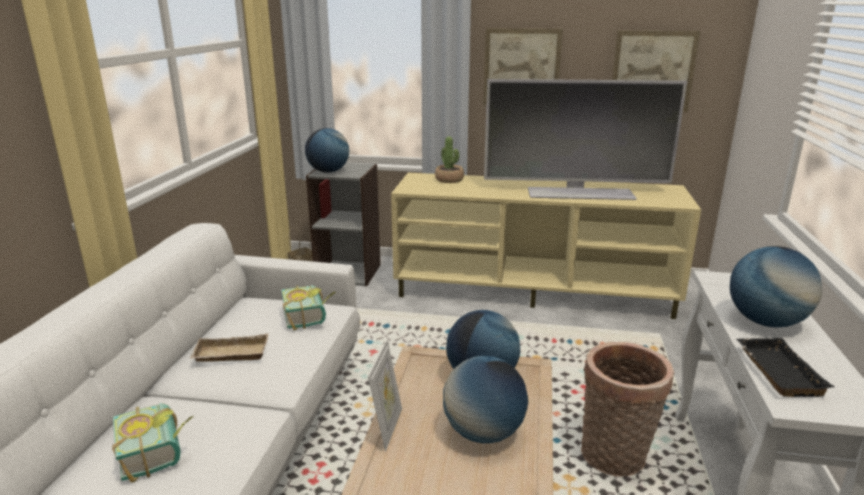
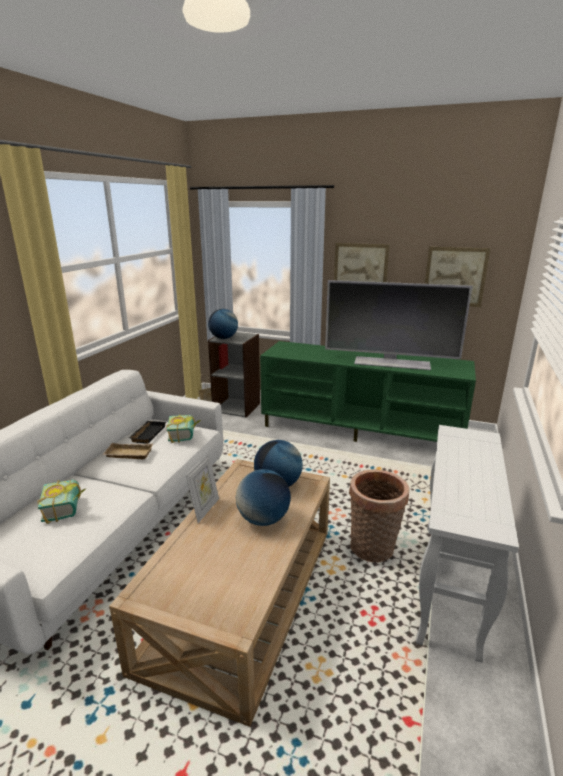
camera: 10 degrees right, 0 degrees up
(449, 180) = (304, 348): potted plant -> none
(534, 291) = (360, 430): beige tv stand -> green tv stand
(765, 322) = (467, 465): globe -> none
(775, 371) = (451, 498): black tray -> black tray (147, 434)

